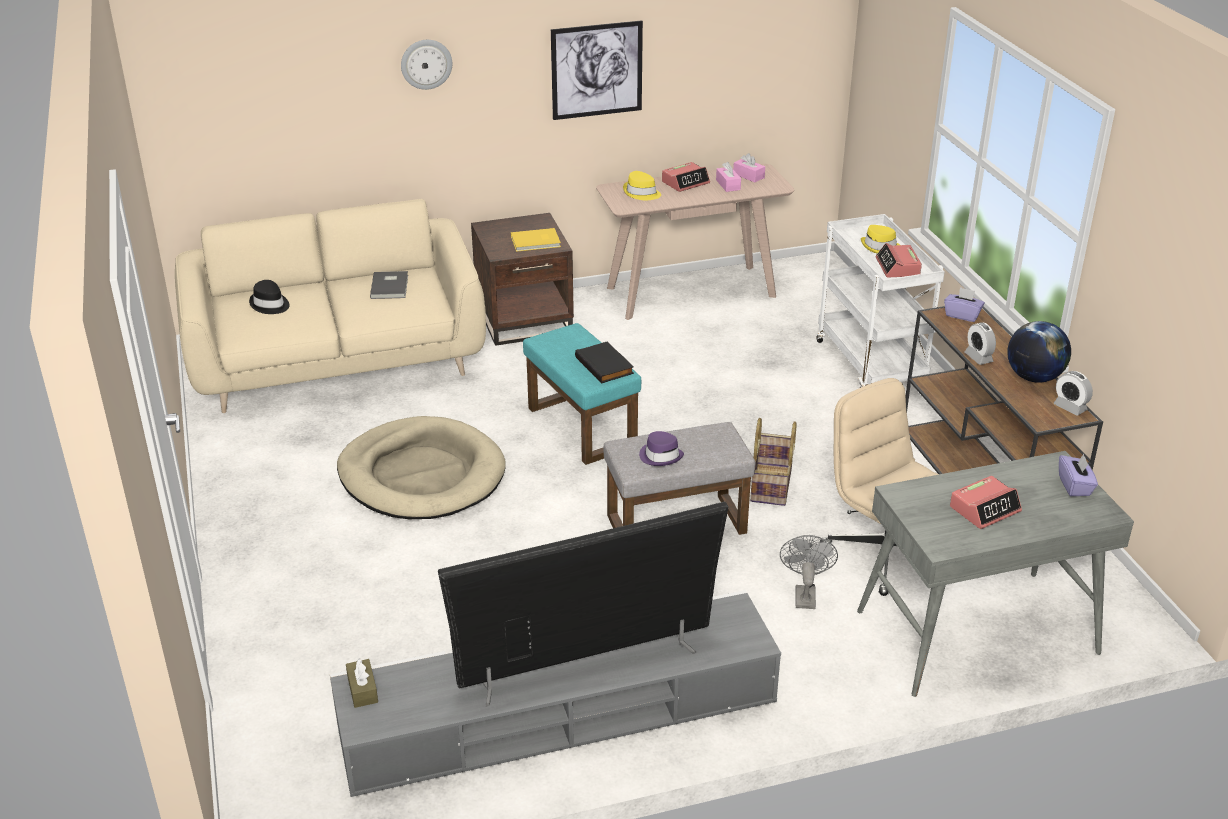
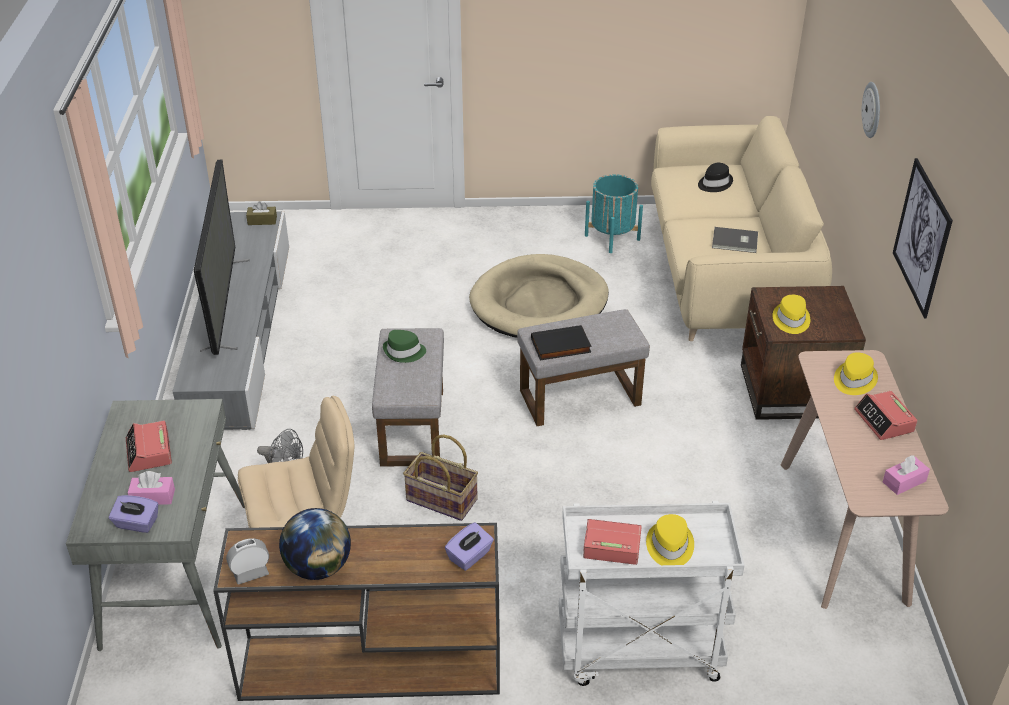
camera: 105 degrees right, 5 degrees up
(270, 442) = (612, 237): none -> turquoise planter
(536, 242) = (791, 320): yellow book -> yellow hat
(583, 427) = (579, 398): turquoise ottoman -> grey ottoman
(661, 456) = (404, 352): purple hat -> green hat
(728, 185) = (875, 456): pink tissue box -> pink tissue box (153, 497)
(978, 357) = (377, 536): alarm clock -> none

